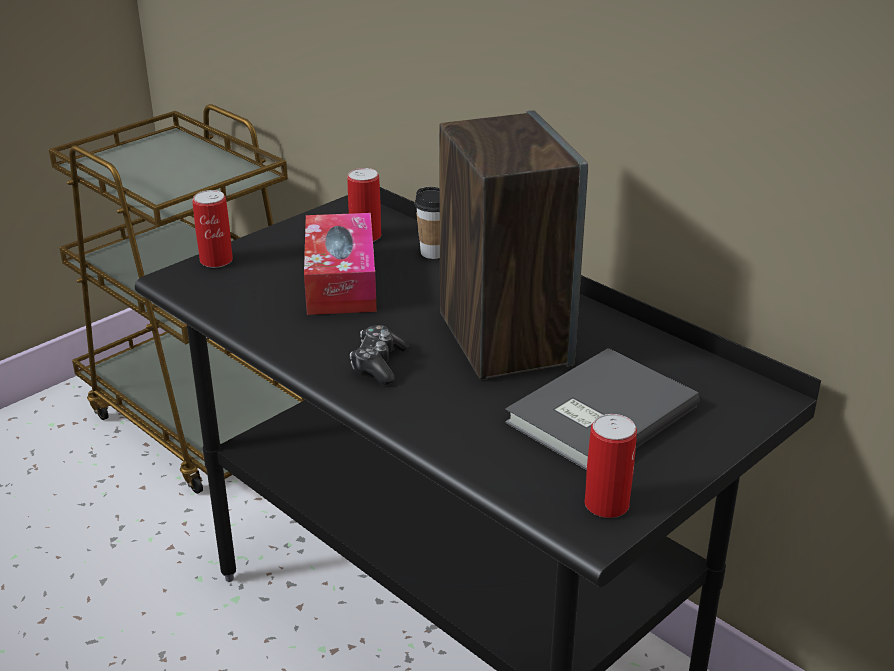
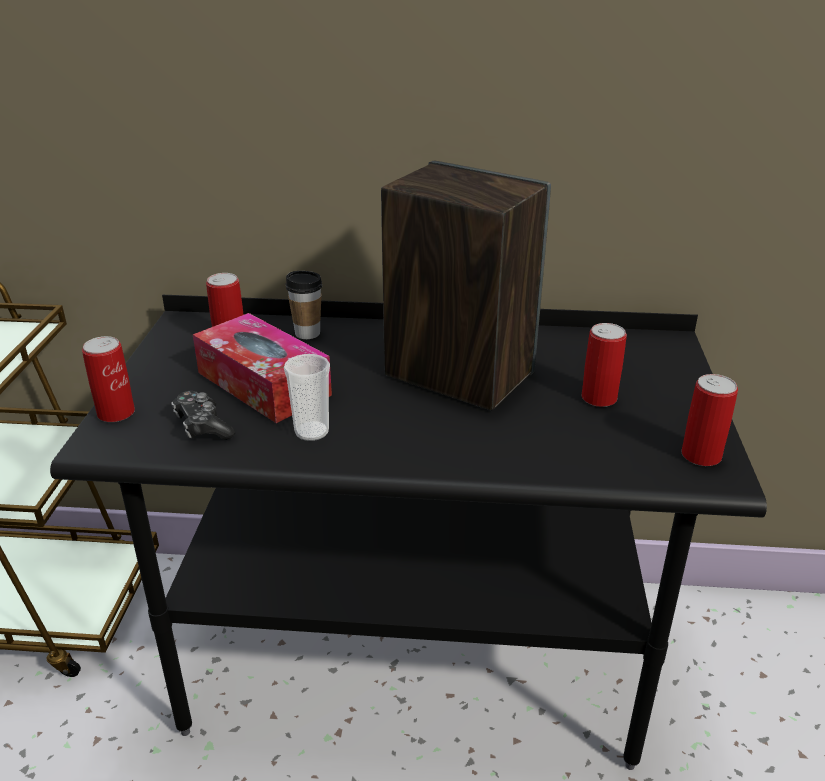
camera: 40 degrees left, 0 degrees up
(321, 332) = (312, 432): none -> cup
(378, 364) = (397, 435): game controller -> game controller (203, 426)
(596, 414) = (599, 398): grey book -> can

